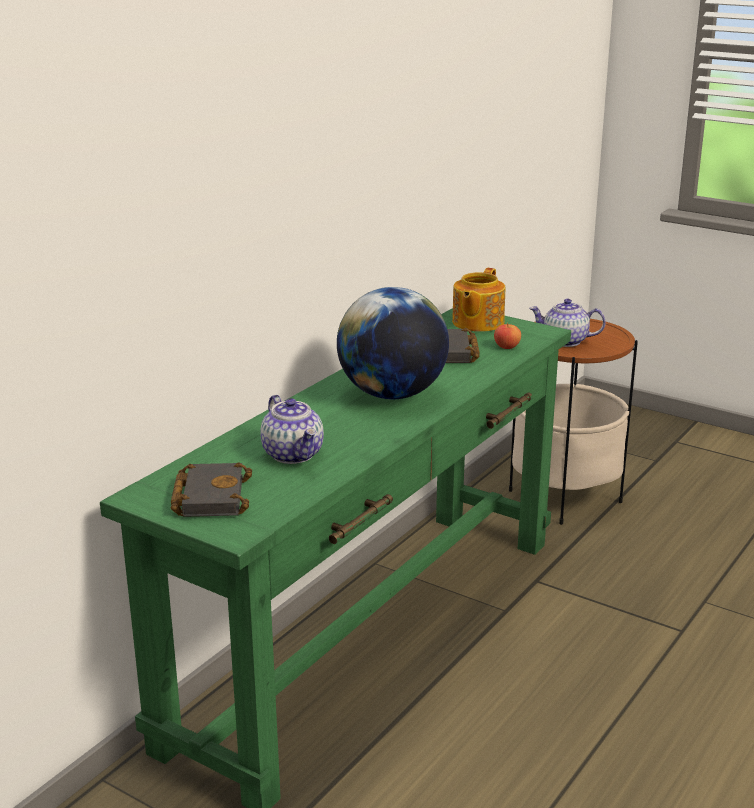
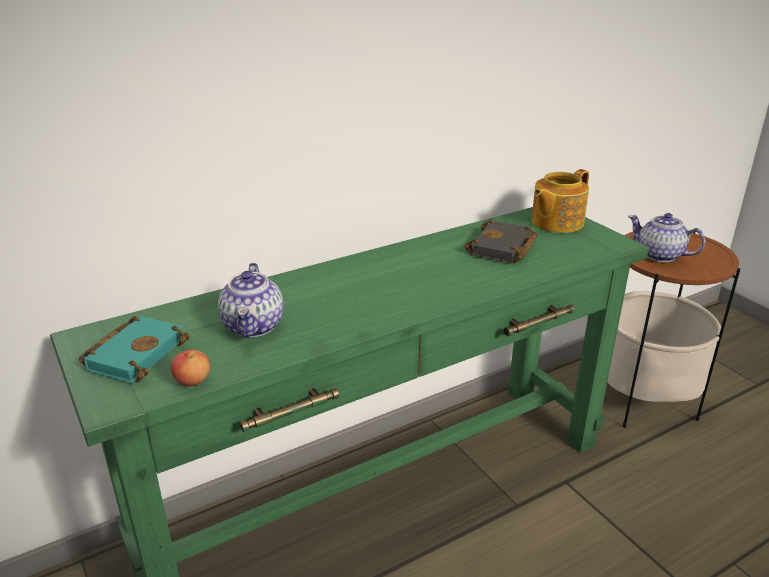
camera: 25 degrees right, 5 degrees up
(209, 496) = (136, 353): black book -> turquoise book
(392, 394) = (407, 281): globe -> none
(507, 347) = (564, 253): apple -> apple (192, 381)

